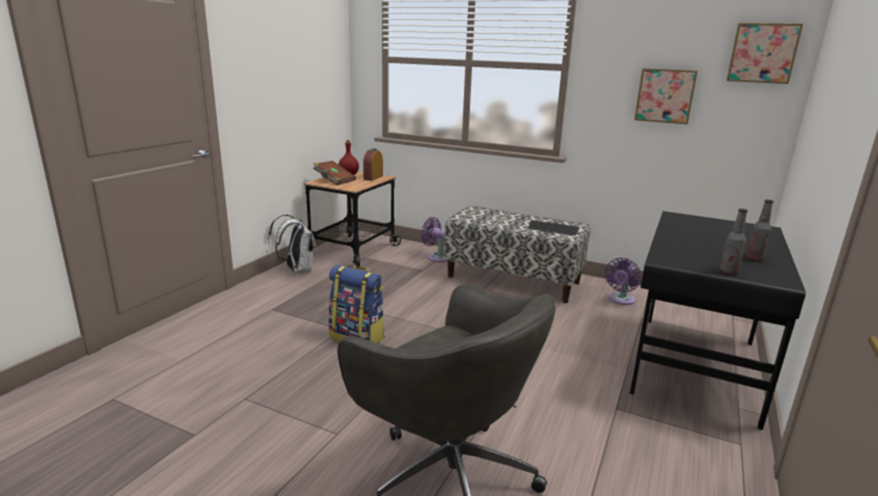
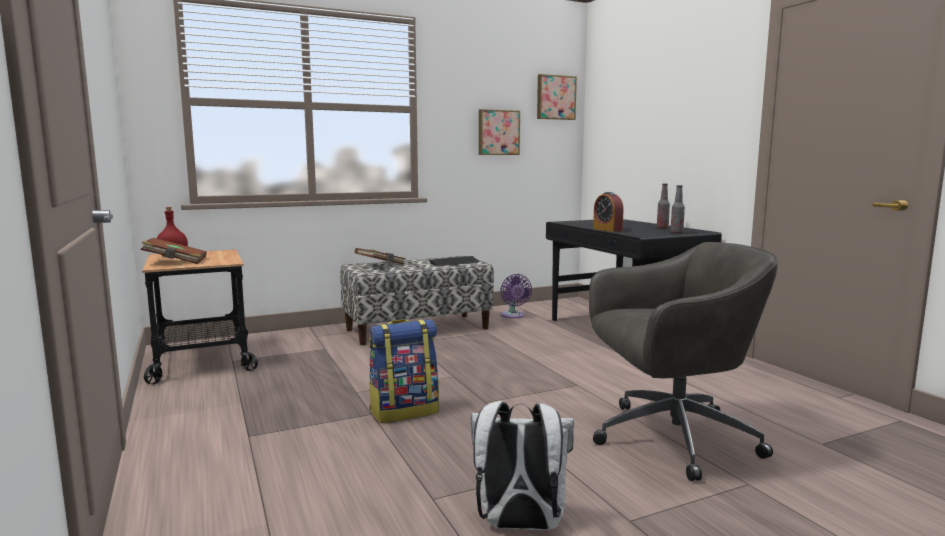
camera: 50 degrees left, 10 degrees down
(297, 270) = (177, 398): white backpack -> white backpack (519, 525)
(373, 178) = (214, 253): alarm clock -> alarm clock (607, 230)
(436, 257) = (311, 337): purple fan -> none
(490, 215) = (381, 265): none -> brown book

